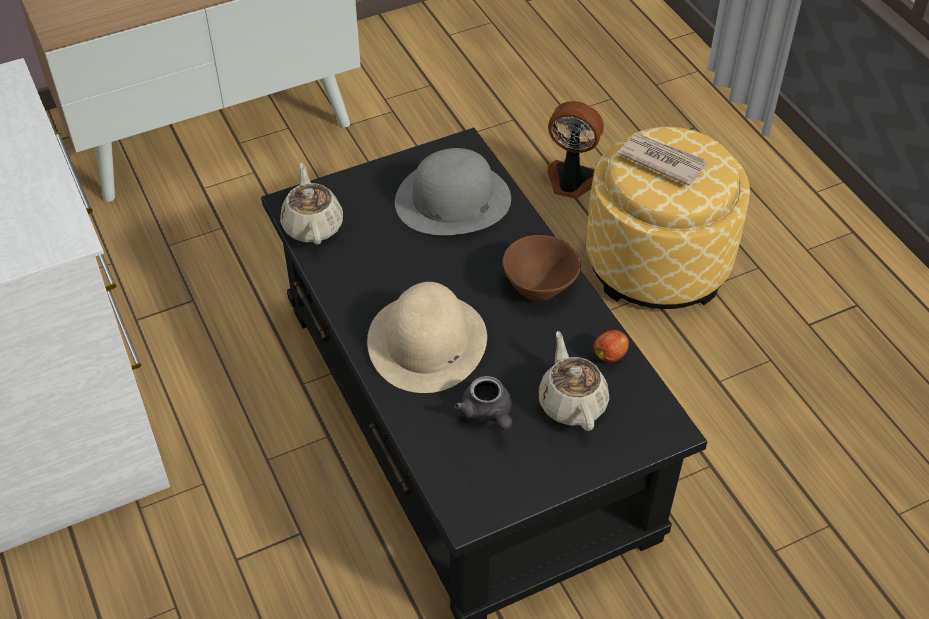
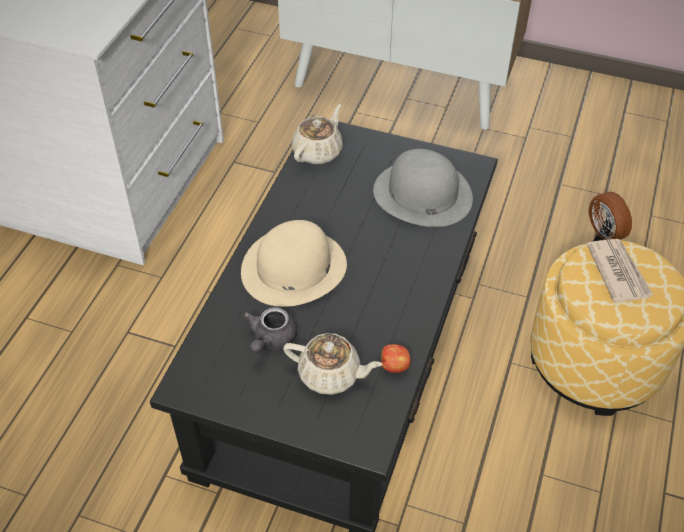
camera: 45 degrees right, 0 degrees up
(541, 287) = (407, 289): brown bowl -> none
(572, 402) = (331, 374): beige teapot -> beige teapot turned 75 degrees clockwise

